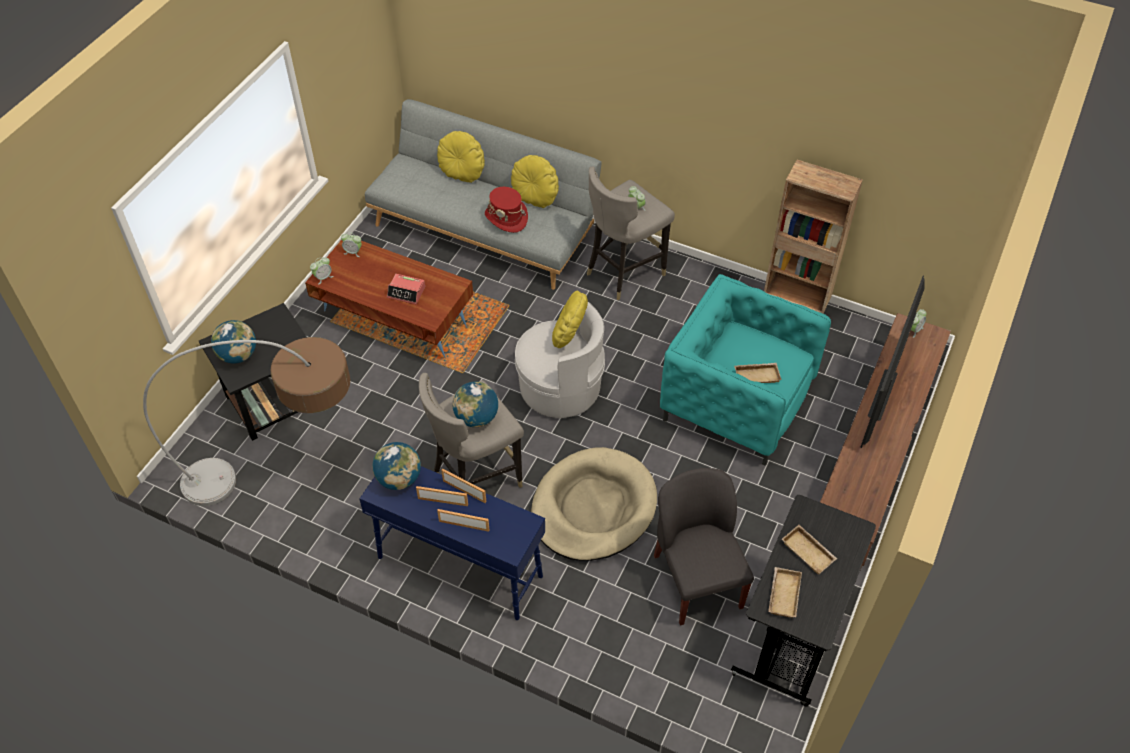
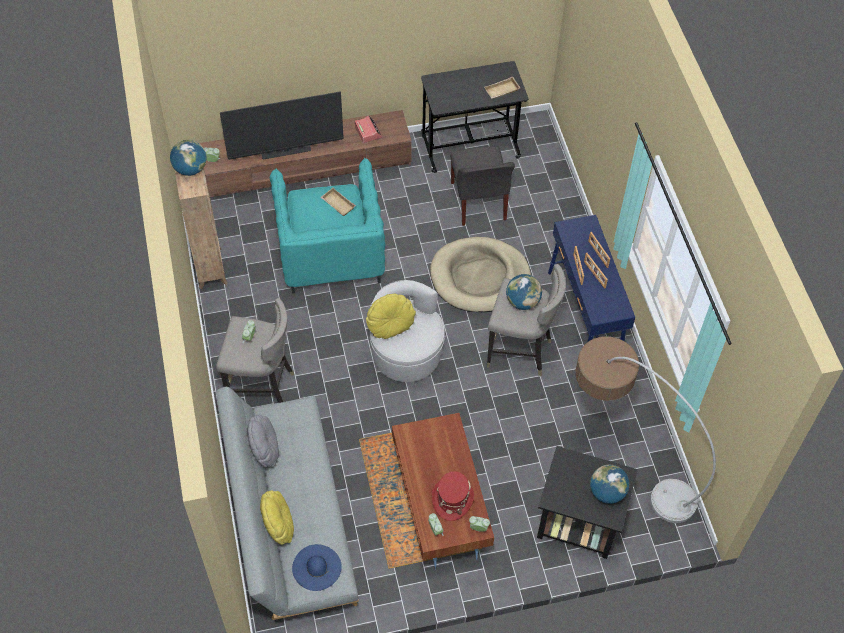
camera: 130 degrees left, 5 degrees up
(399, 479) = (603, 307): globe -> globe (190, 169)
(406, 176) = (316, 567): none -> blue hat
(406, 292) = (441, 459): alarm clock -> alarm clock (368, 131)
(506, 218) = (304, 454): red hat -> red hat (452, 499)
(535, 199) = (265, 451): yellow pillow -> grey pillow
(696, 579) = (478, 202): grey chair -> grey chair turned 45 degrees counterclockwise
(809, 551) = (465, 93): beige tray -> none

